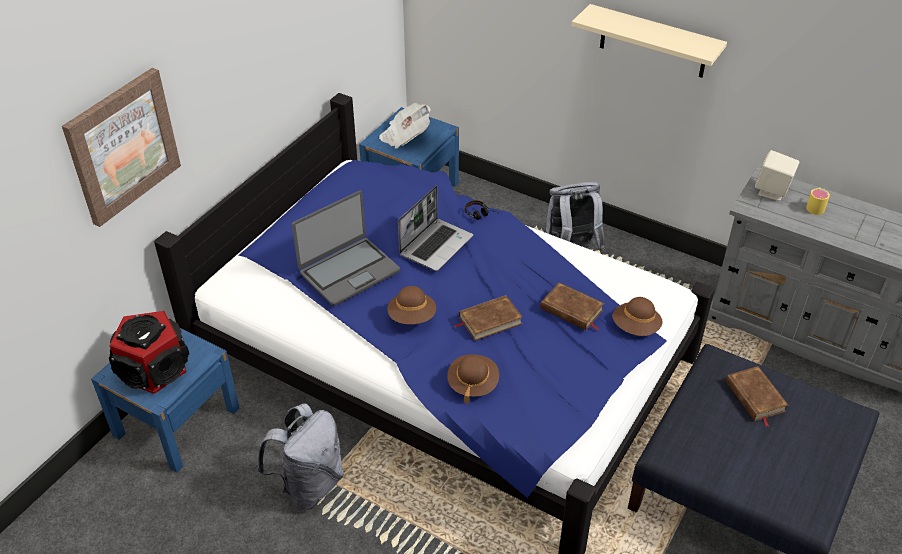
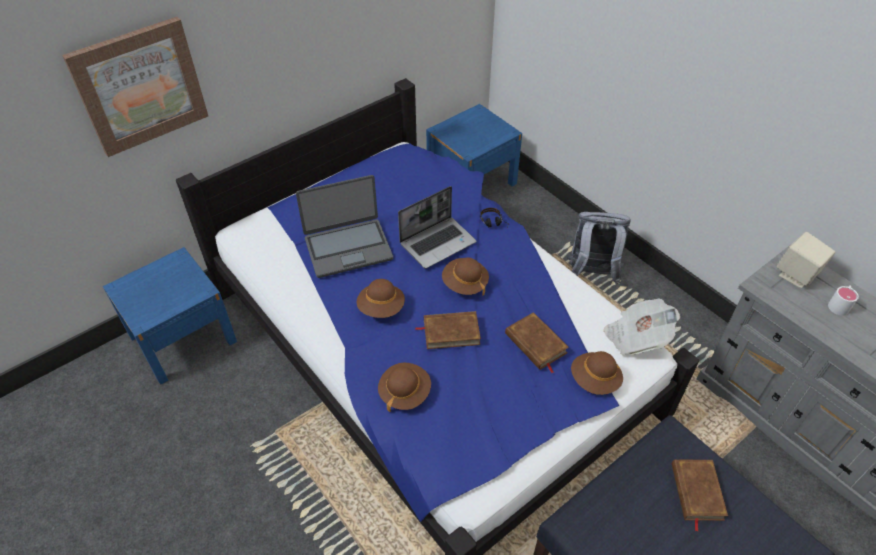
camera: 20 degrees right, 5 degrees up
(155, 369) = (155, 293): speaker -> none
(309, 485) = (258, 432): grey backpack -> none
(405, 137) = (469, 132): newspaper -> newspaper (636, 337)
(481, 275) = (464, 284): none -> brown hat
(653, 42) = (711, 88): beige shelf -> none
(815, 206) = (839, 304): yellow mug -> white mug

